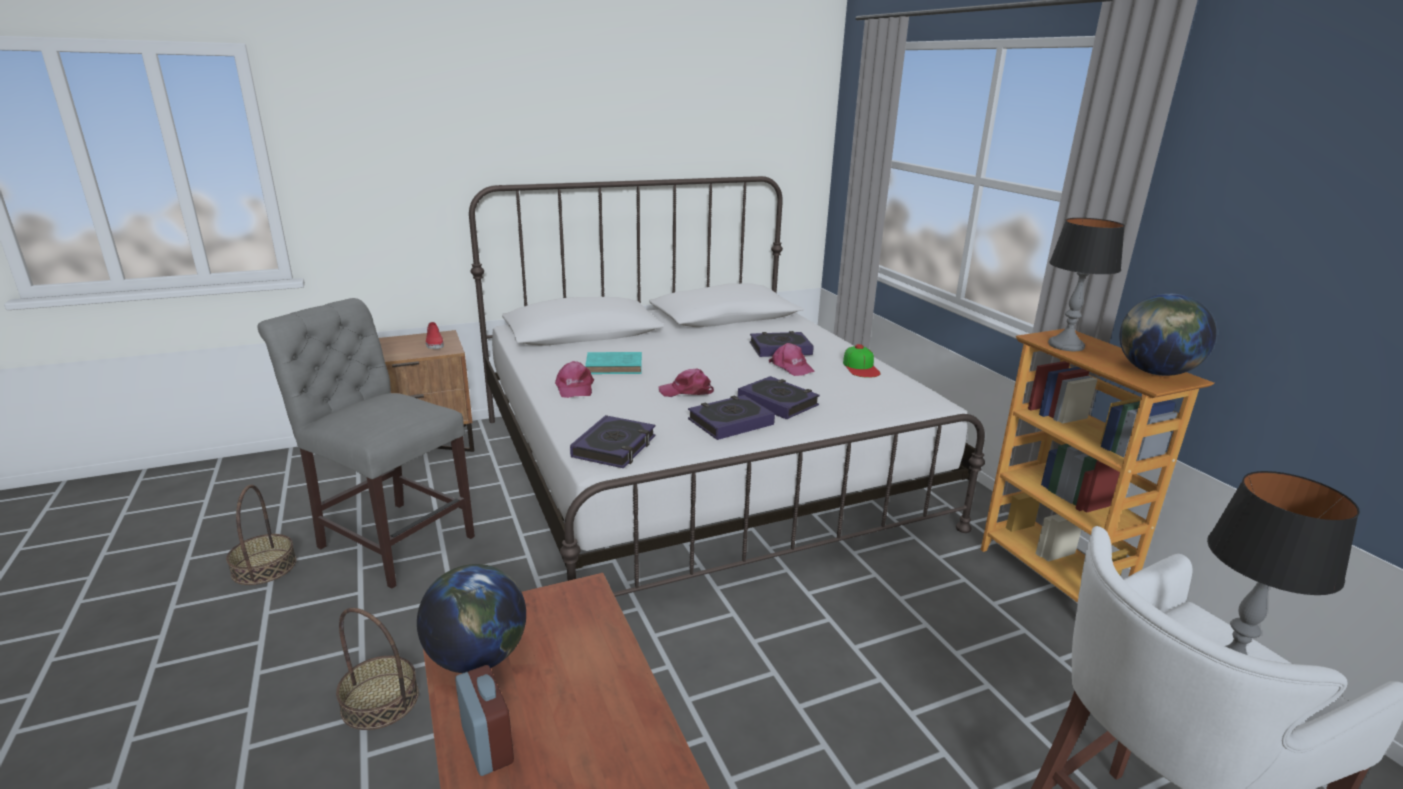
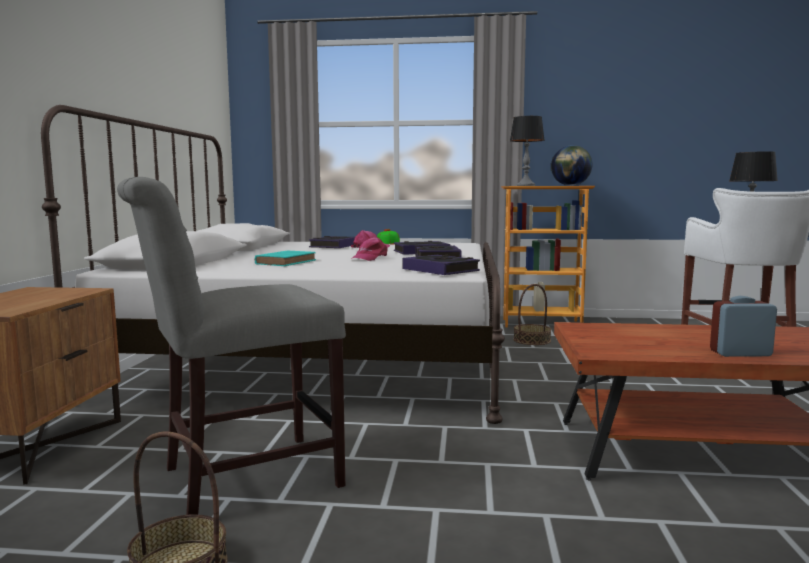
camera: 60 degrees left, 15 degrees down
(380, 701) = (529, 505): basket -> basket (532, 340)
(434, 342) = (46, 292): red shoe -> none
(478, 657) = (643, 349): globe -> none
(574, 388) = (309, 269): pink cap -> none

